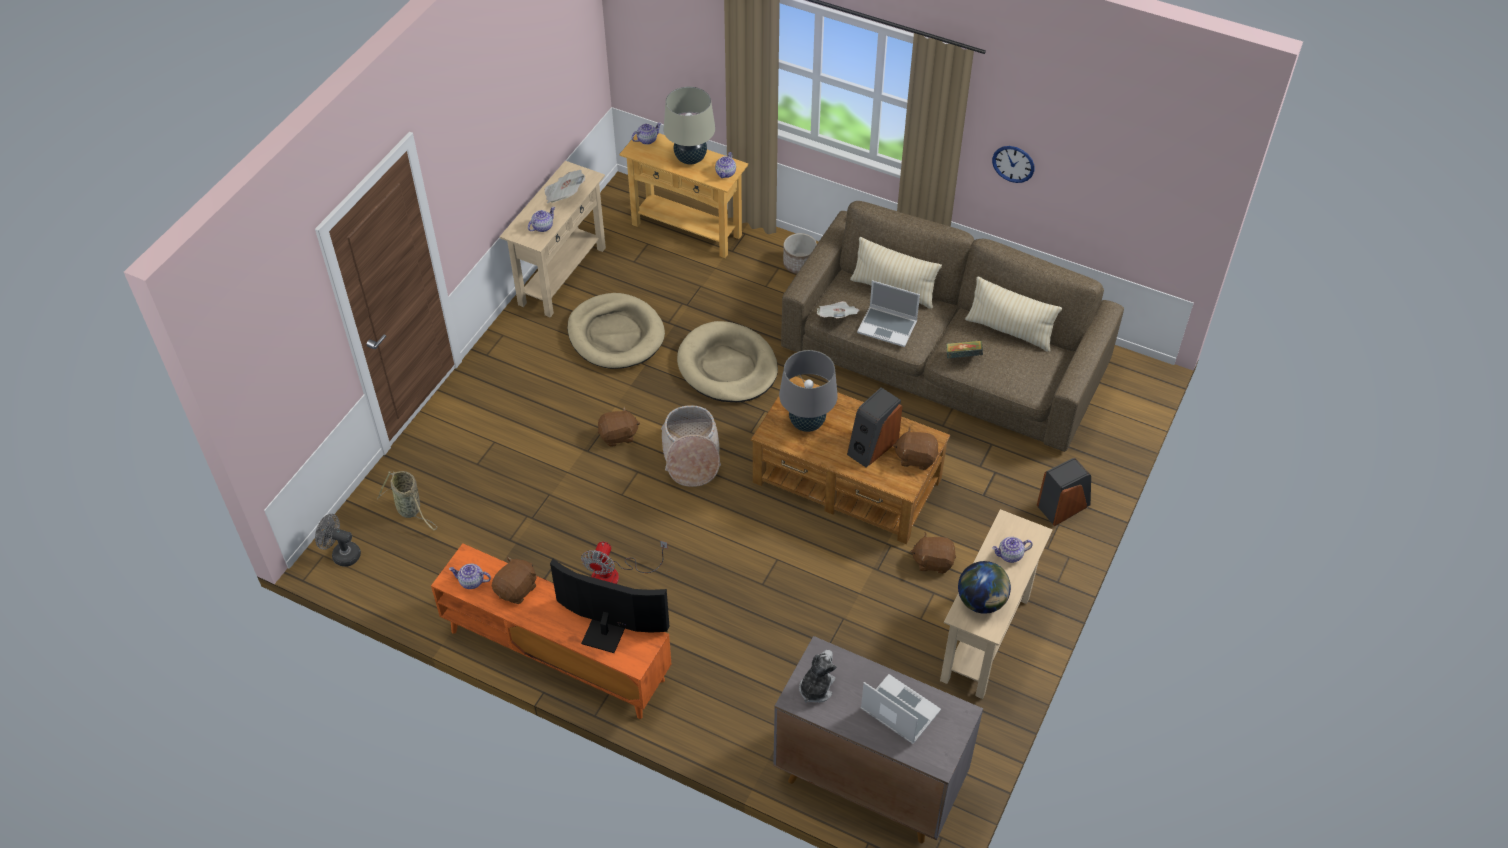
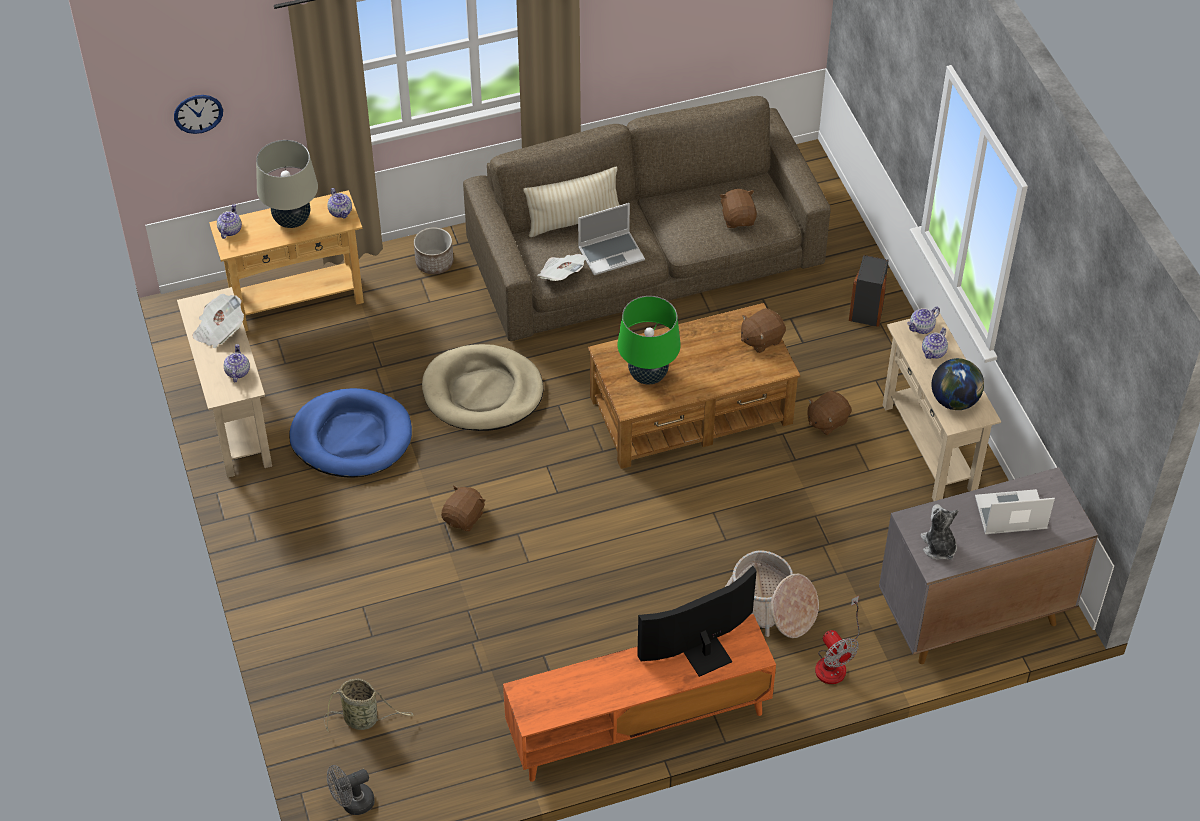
camera: 45 degrees left, 0 degrees up
(471, 582) = (551, 706): teapot -> teapot (922, 328)
(517, 589) = (595, 680): brown plush toy -> brown plush toy (738, 218)
(615, 575) = (605, 627): fan -> fan (834, 661)
(616, 334) = (351, 437): beige dog bed -> blue dog bed
(691, 455) = (544, 486): basket -> basket (770, 606)
(807, 423) = (648, 375): grey table lamp -> green table lamp
(872, 446) = (719, 355): speaker -> none
(963, 357) = (696, 236): book -> none
(1009, 331) = (702, 190): beige pillow -> none
(1013, 164) = (629, 33): wall clock -> wall clock (198, 113)

